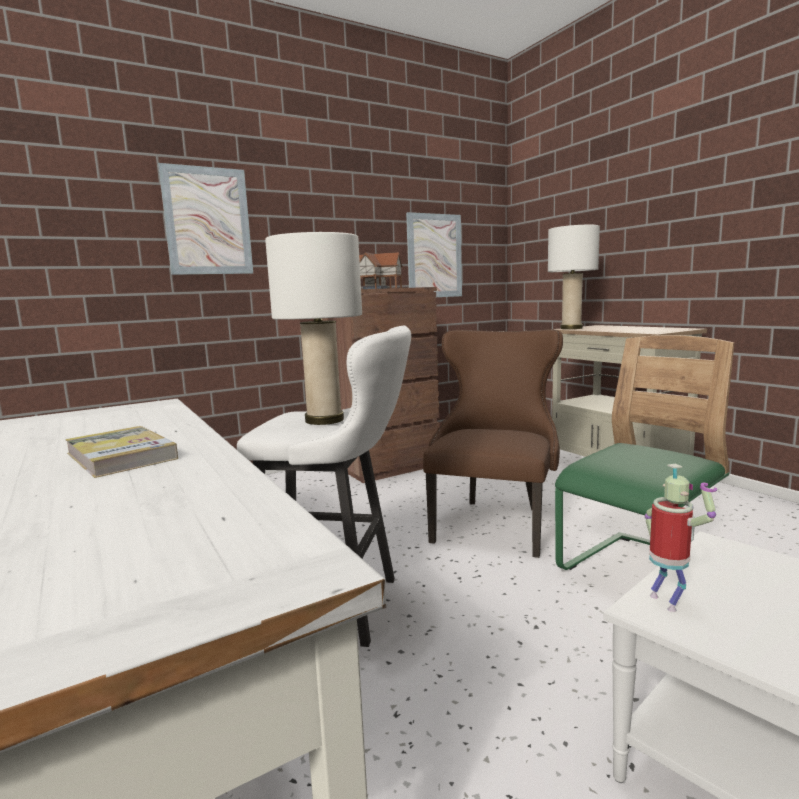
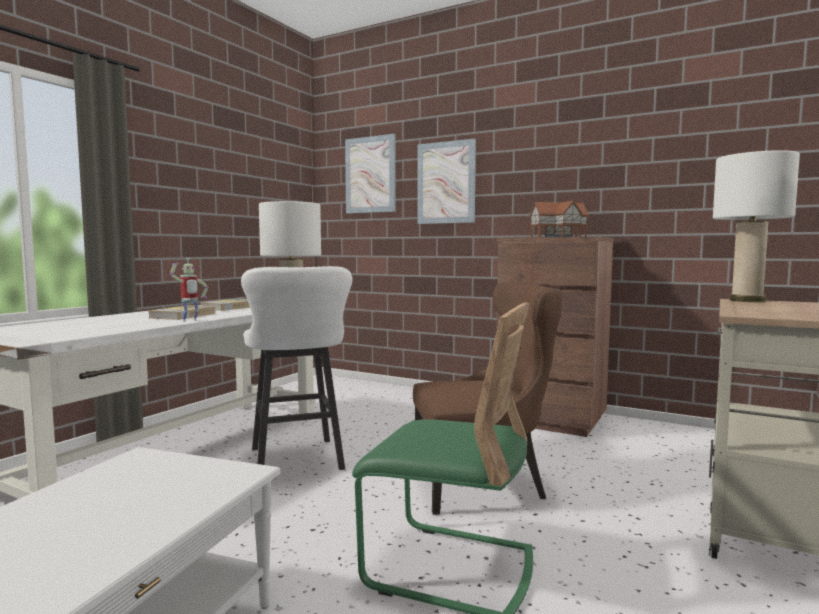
camera: 60 degrees right, 5 degrees down
(77, 431) = (230, 307): none -> book
(434, 256) = (682, 199): picture -> picture (370, 175)
(668, 602) = (147, 459): toy robot -> toy robot (190, 321)

